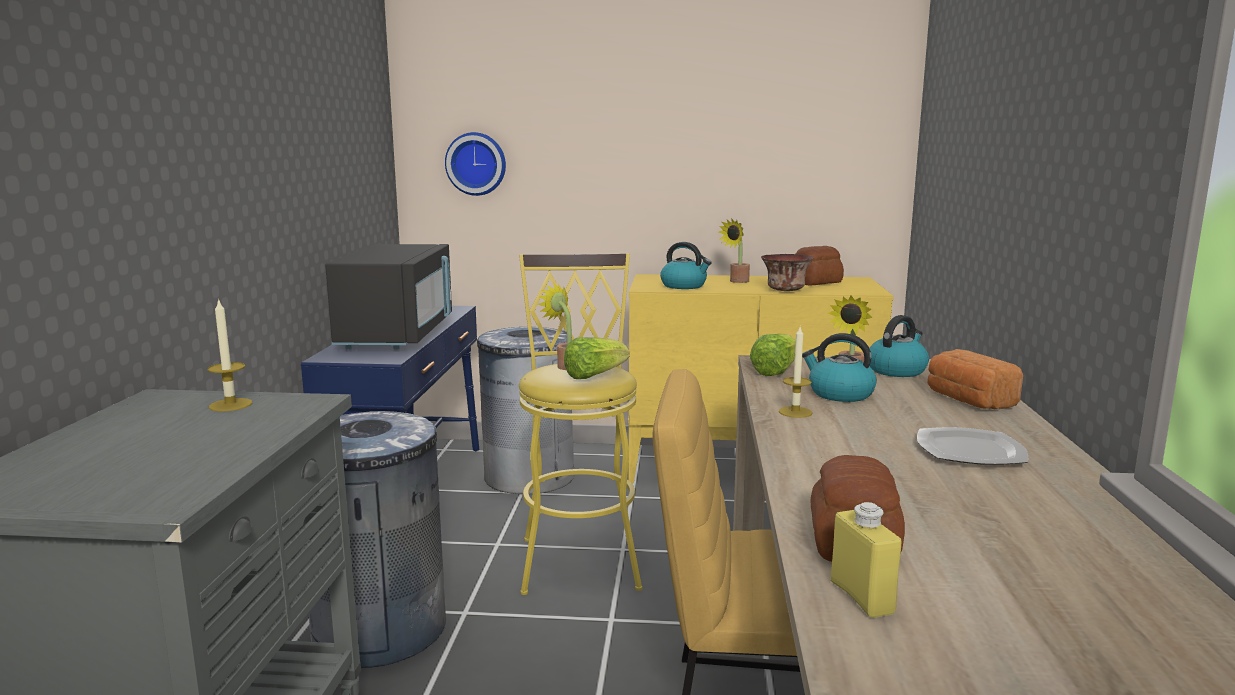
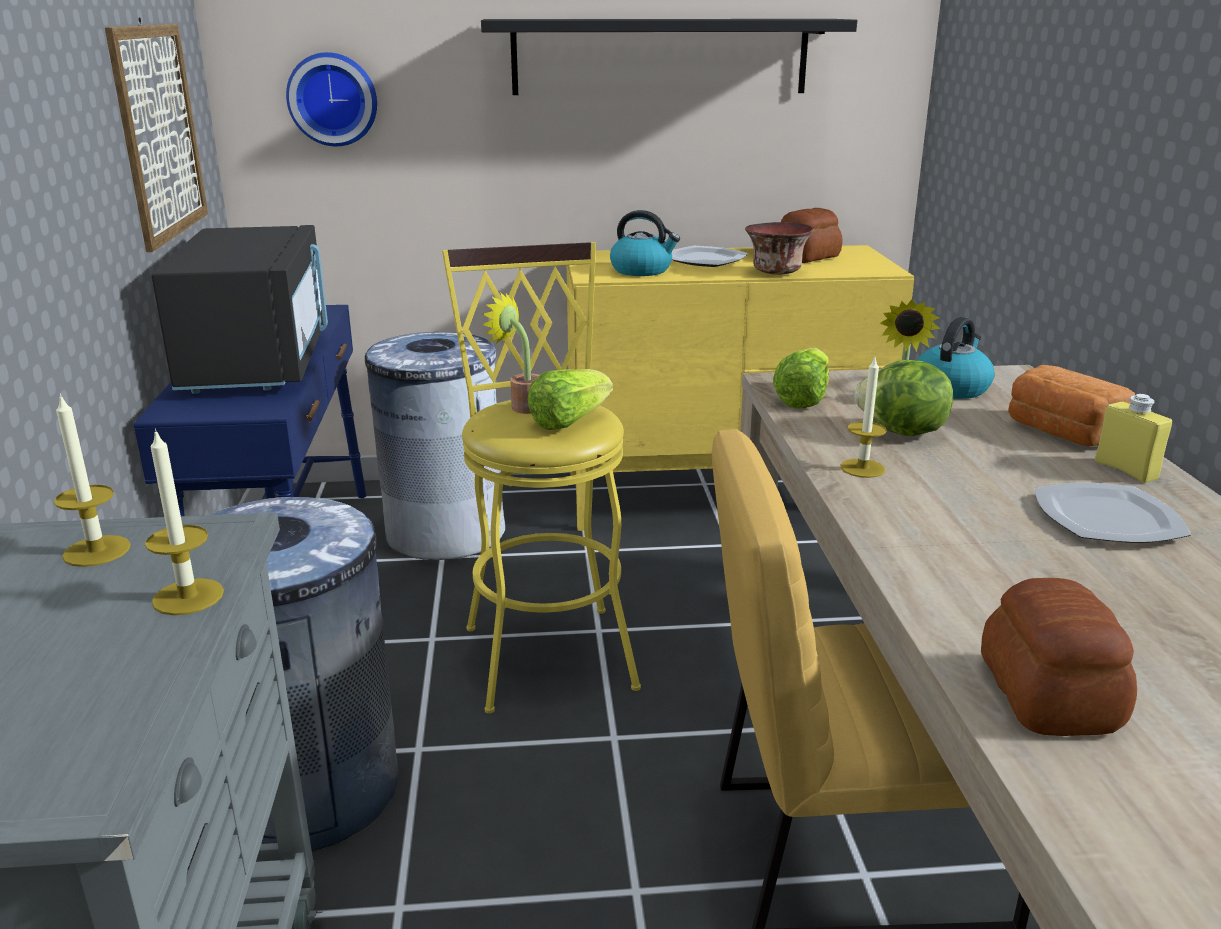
camera: 10 degrees left, 10 degrees up
(272, 428) = (188, 597): none -> candle
(349, 175) = (158, 128): none -> picture
(708, 136) = (660, 56): none -> black shelf
(737, 281) = (706, 260): potted plant -> plate
(839, 394) = (902, 433): kettle -> lettuce
(861, 597) = (1108, 794): yellow bottle -> yellow bottle (1125, 470)

